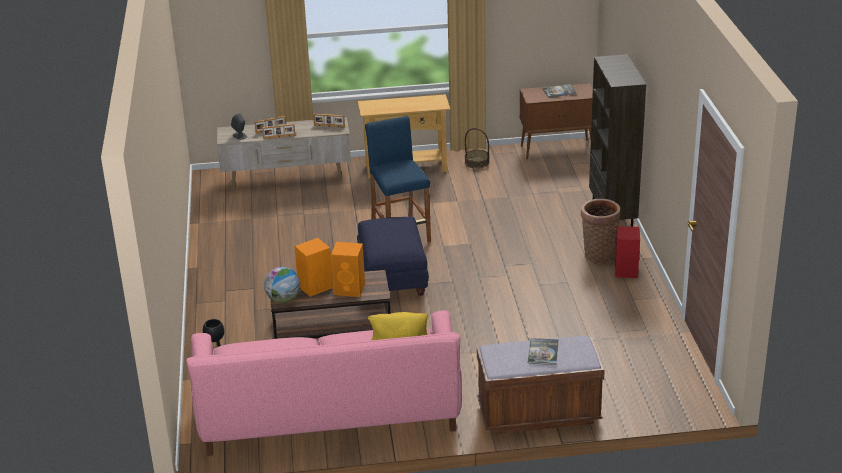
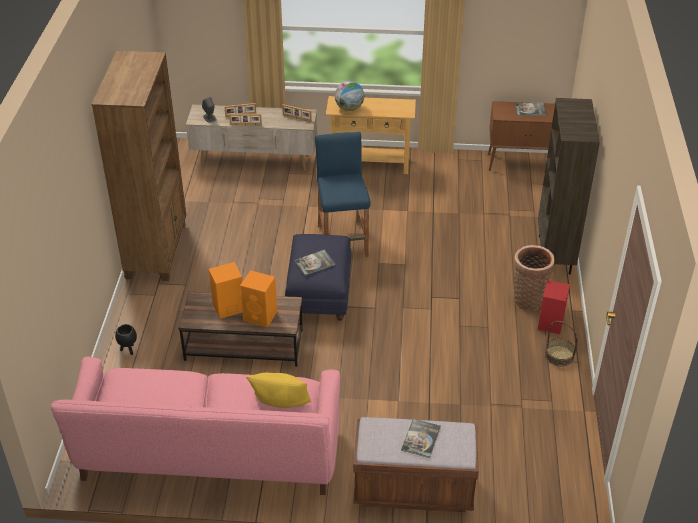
camera: 10 degrees right, 10 degrees up
(213, 264) = (157, 250): none -> brown bookcase
(283, 300) = (193, 318): globe -> globe (349, 108)
(389, 239) = (314, 263): none -> book
(477, 162) = (440, 168): basket -> basket (559, 356)

